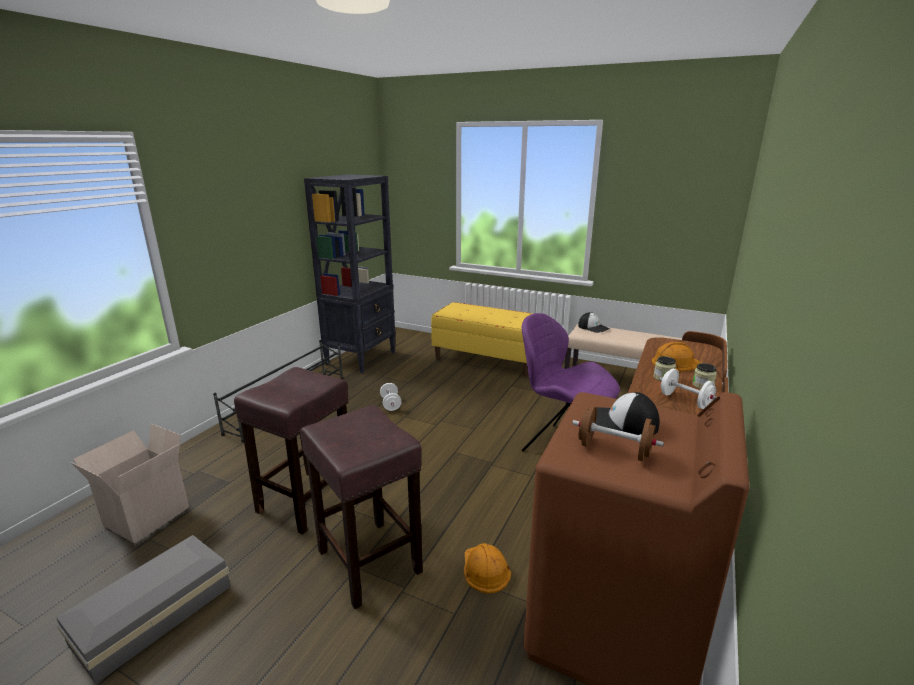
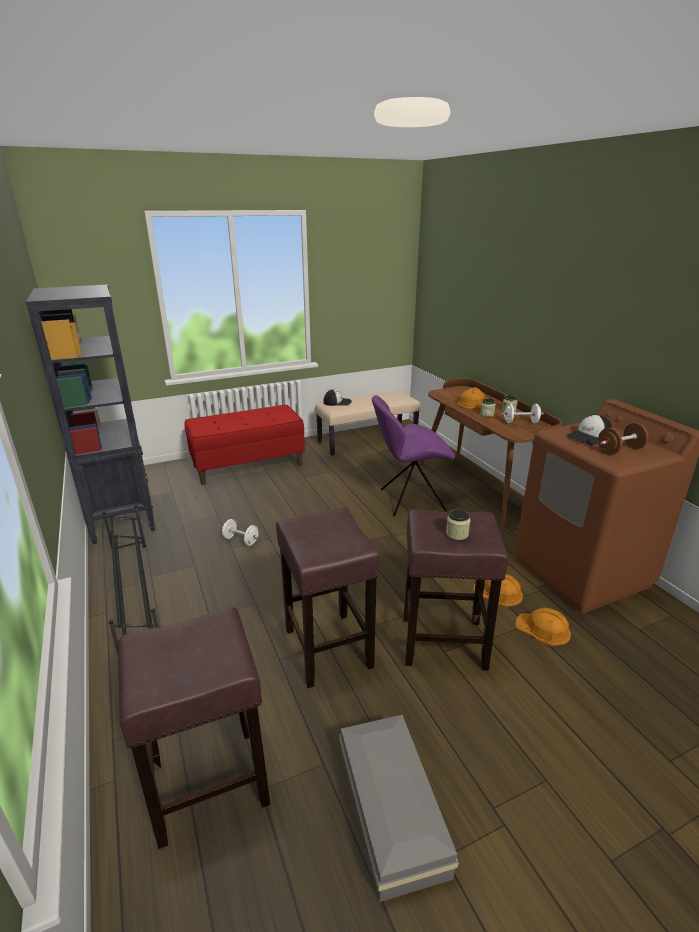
camera: 50 degrees left, 5 degrees up
(147, 515) = (211, 782): cardboard box -> brown stool
(352, 436) = (457, 534): none -> jar
(460, 630) = (543, 629): none -> orange hard hat
(487, 359) = (248, 465): yellow bench -> red bench

